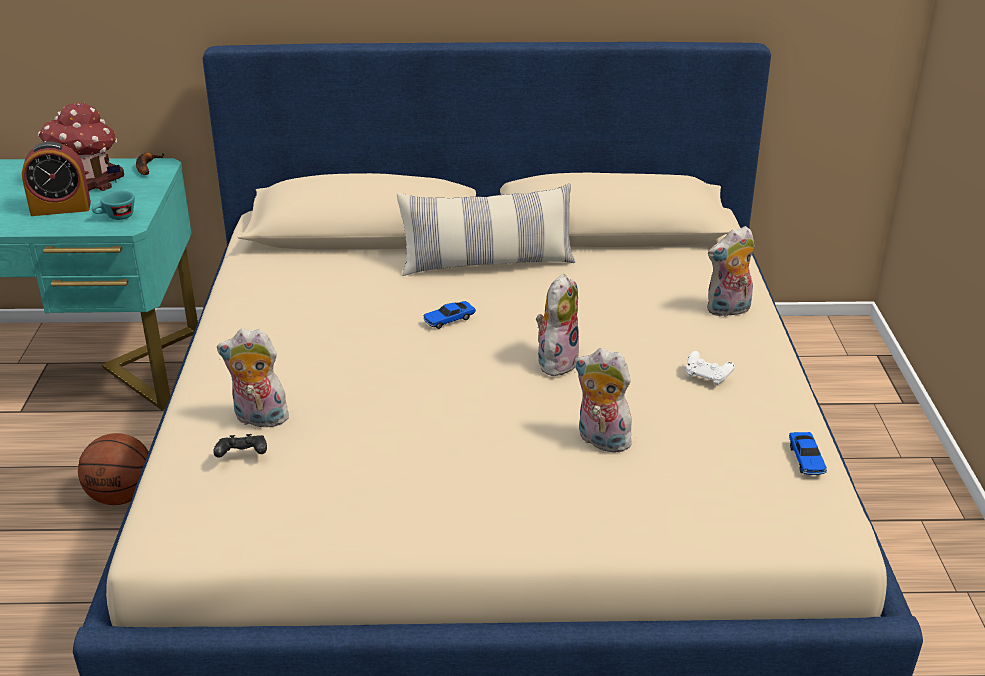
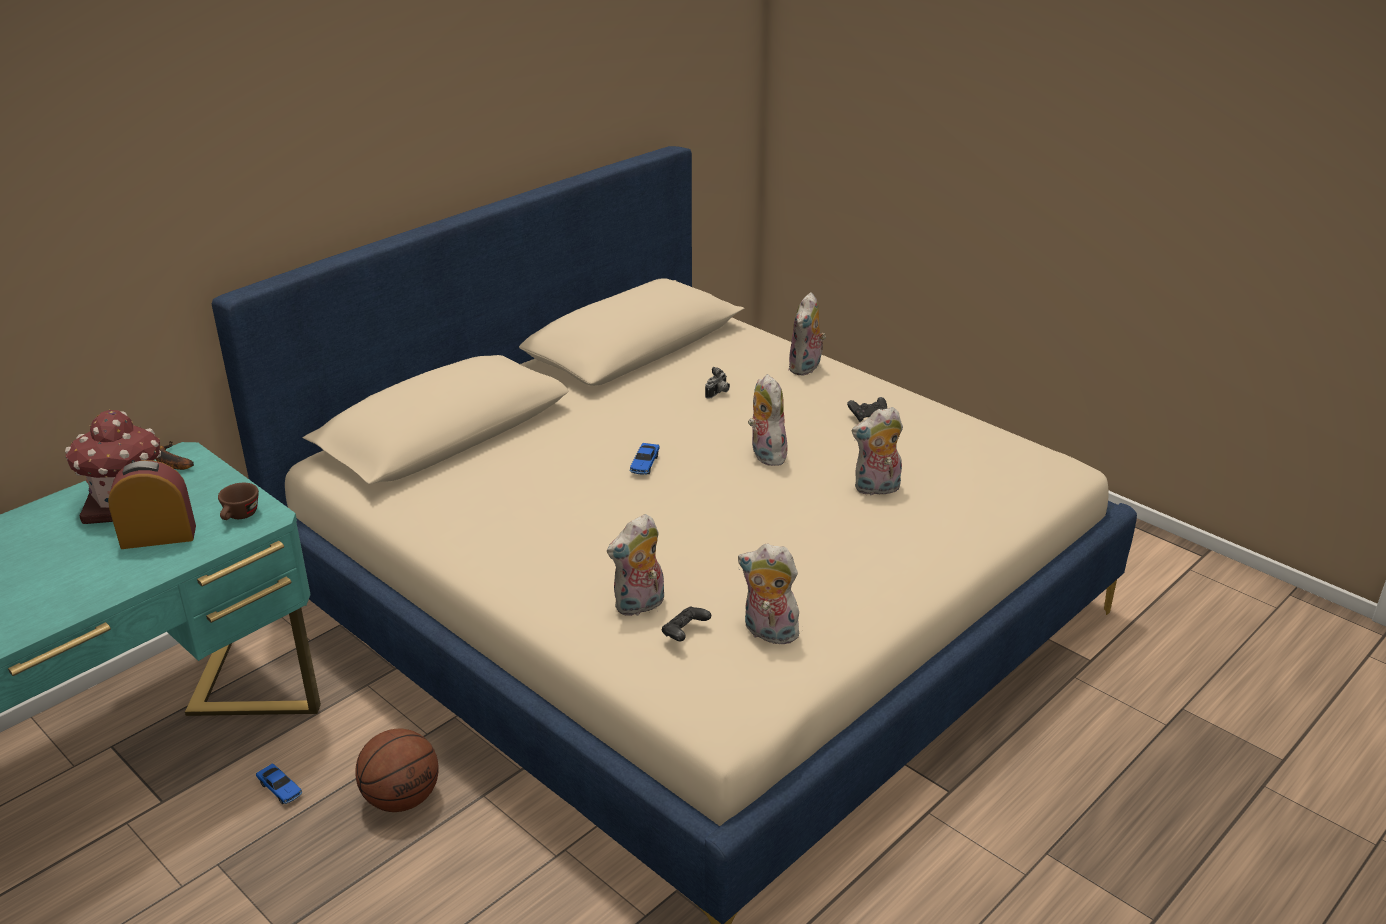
camera: 45 degrees left, 0 degrees up
(60, 208) = (158, 536): alarm clock -> alarm clock turned 135 degrees counterclockwise
(116, 217) = (239, 516): turquoise cup -> brown cup
(301, 497) = (768, 633): none -> plush toy
(487, 264) = (593, 412): pillow -> none
(609, 295) = (718, 393): none -> camera
(707, 377) = (868, 416): white game controller -> black game controller
(806, 459) = (994, 437): toy car -> toy car (280, 789)

